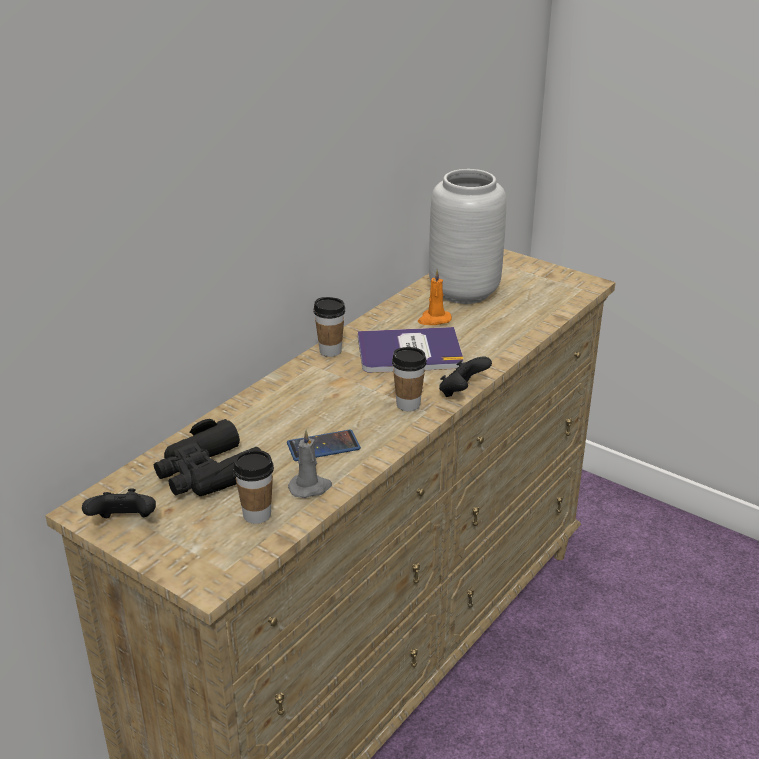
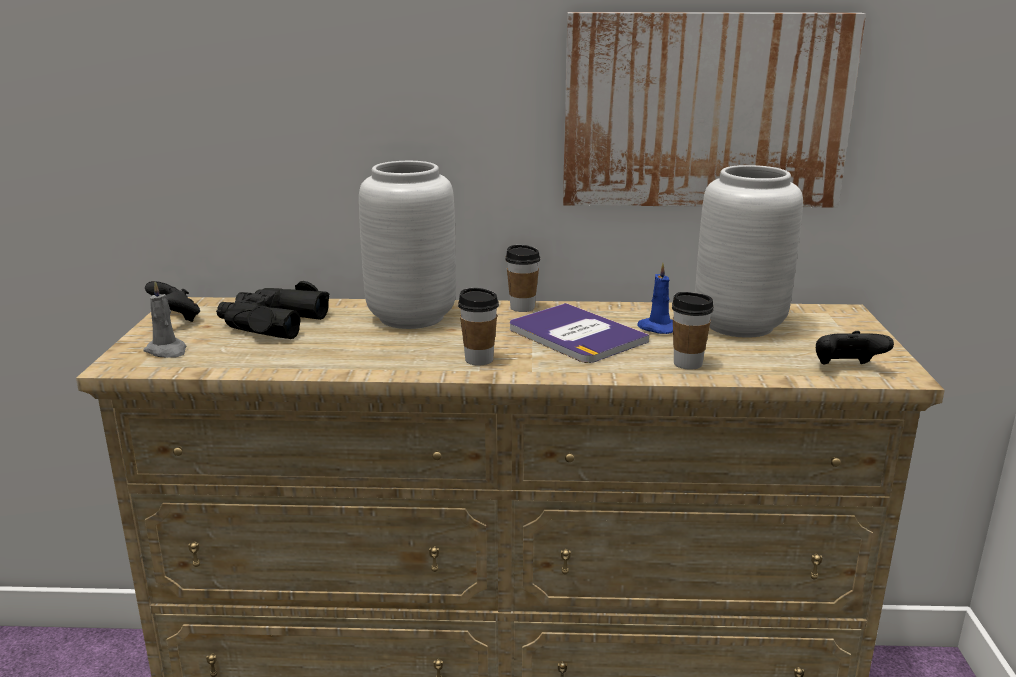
camera: 55 degrees right, 10 degrees down
(257, 515) = (227, 354): cup -> cup (687, 363)
(287, 404) = (410, 318): none -> grey vase
(310, 487) = (289, 361): grey candle -> grey candle (167, 351)
(323, 446) = (360, 348): phone -> none
(396, 137) = (705, 111): none -> picture
(434, 319) = (656, 328): orange candle -> blue candle
(462, 392) = (539, 375): black game controller -> black game controller (846, 368)

